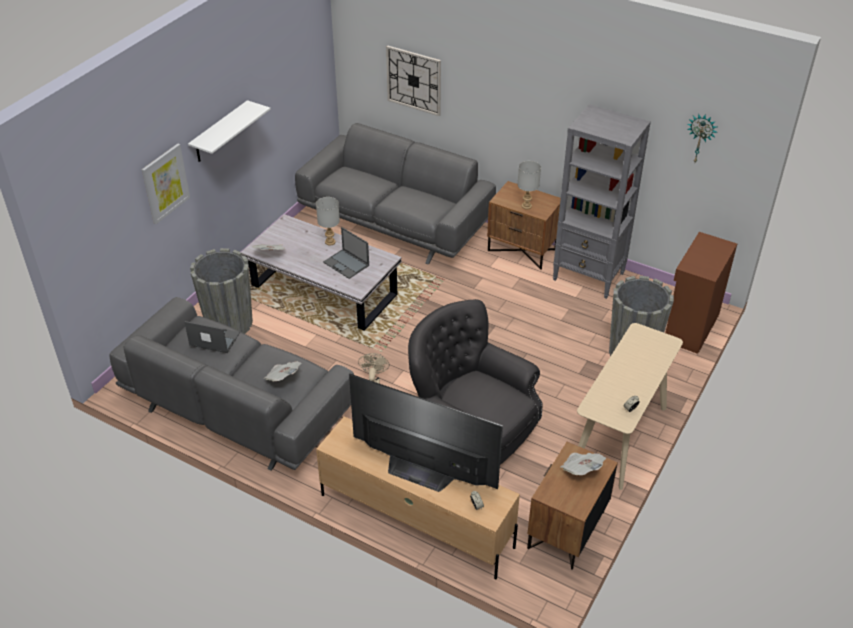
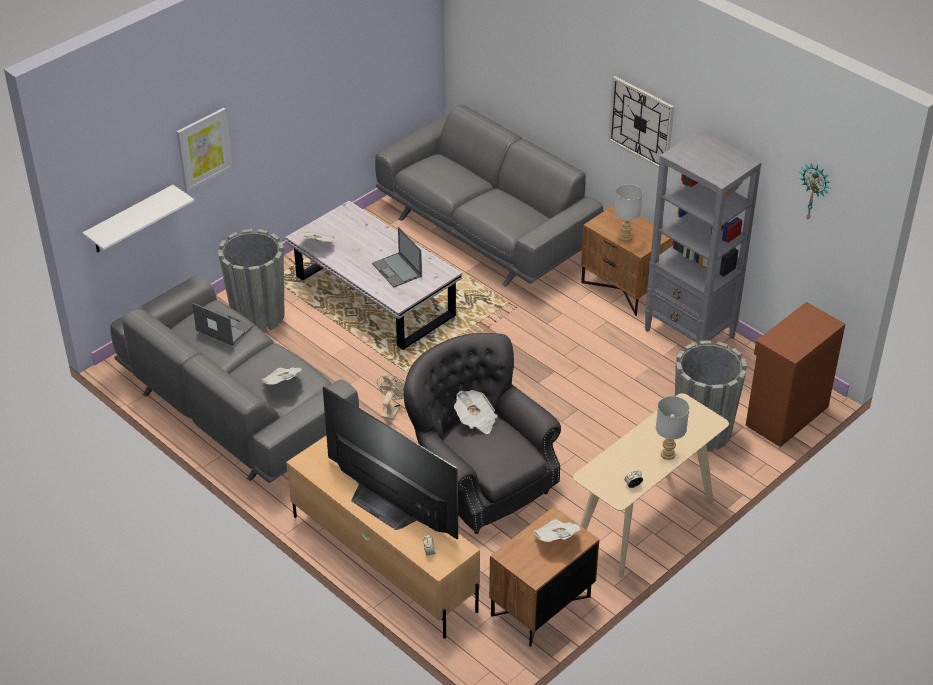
camera: 15 degrees right, 0 degrees up
(220, 132) = (279, 99): white shelf -> white shelf (130, 220)
(330, 242) = (388, 241): grey table lamp -> grey table lamp (668, 454)
(414, 80) = (524, 67): wall clock -> wall clock (641, 123)
(464, 378) = (476, 420): none -> newspaper

